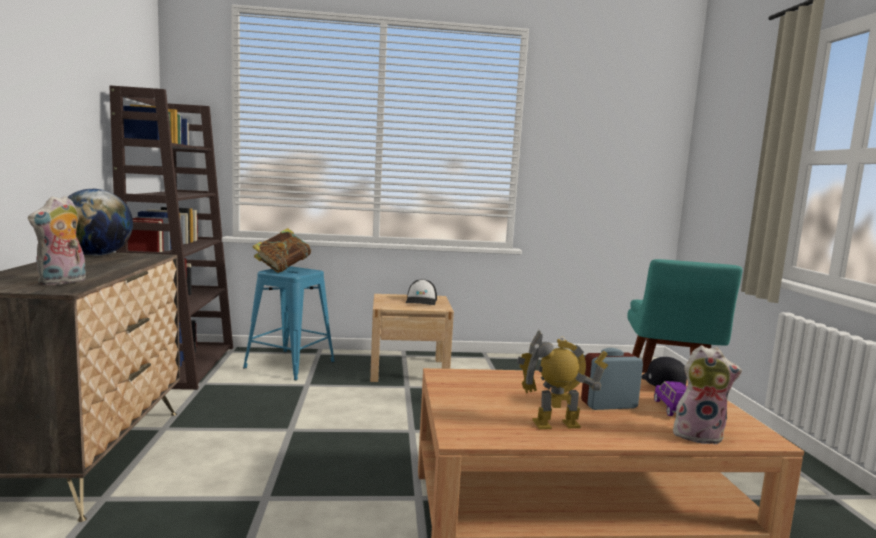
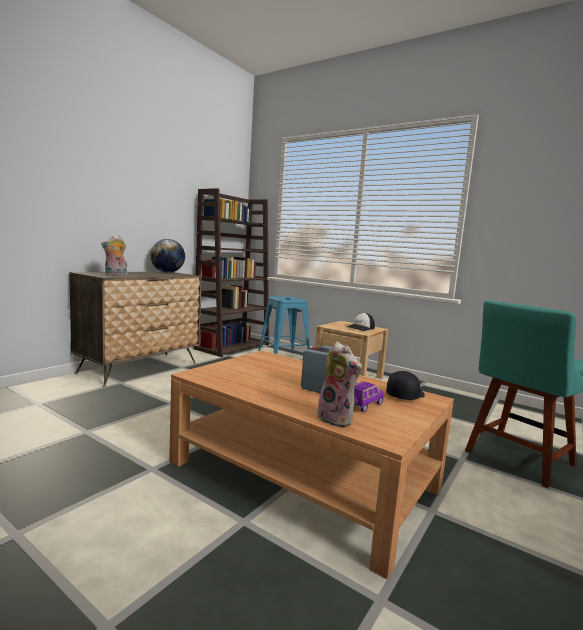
camera: 40 degrees right, 0 degrees up
(282, 269) = (286, 297): book -> none
(556, 424) = (257, 386): toy robot -> none

